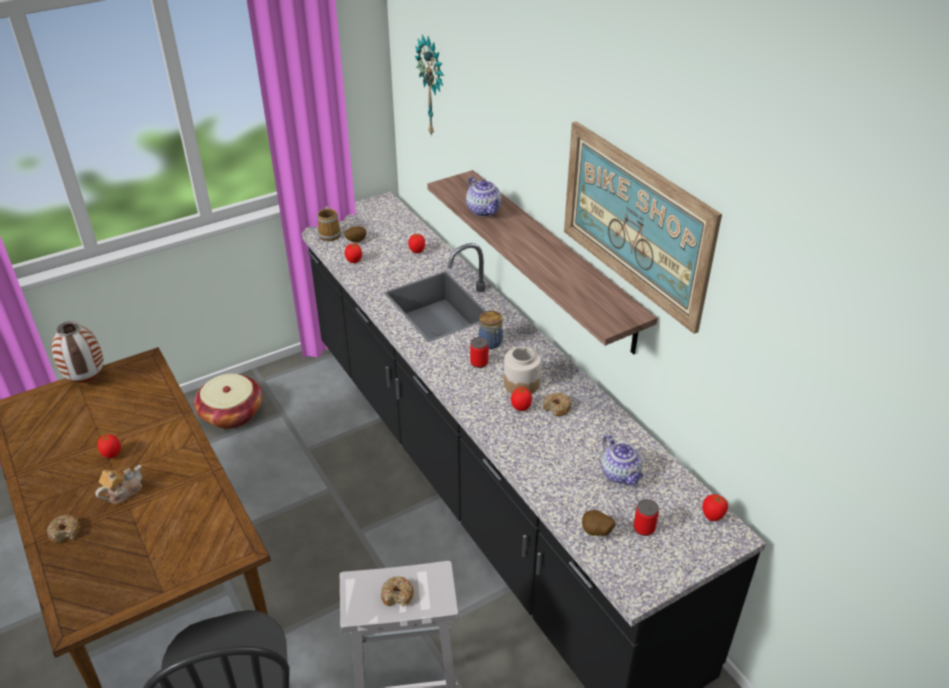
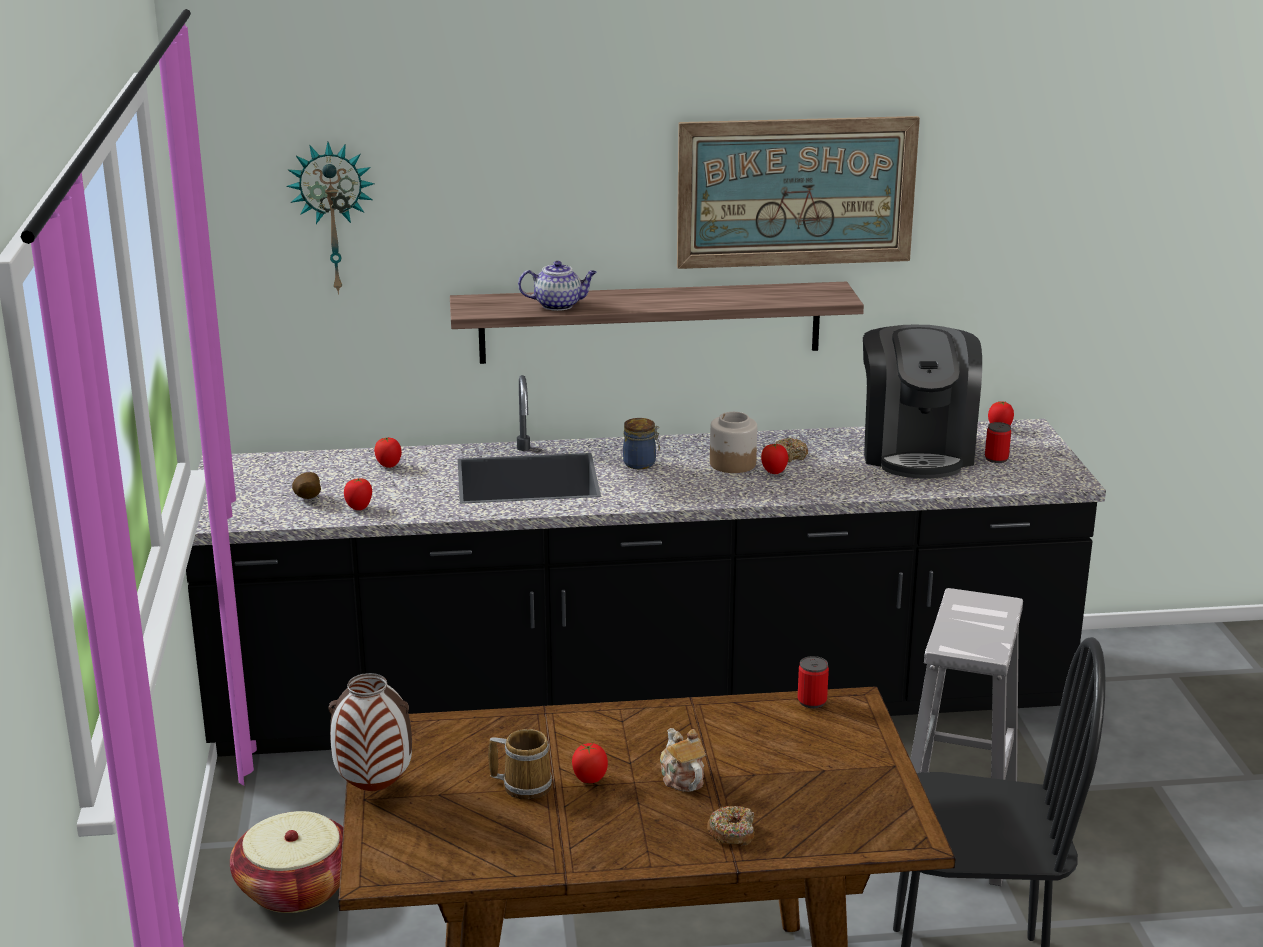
camera: 65 degrees left, 15 degrees down
(330, 234) = (263, 512): mug -> mug (524, 784)
(397, 595) = (979, 625): donut -> none
(479, 363) = (672, 477): can -> can (812, 701)
(596, 532) = (989, 479): potato -> none
(621, 474) = (916, 451): teapot -> coffee machine

